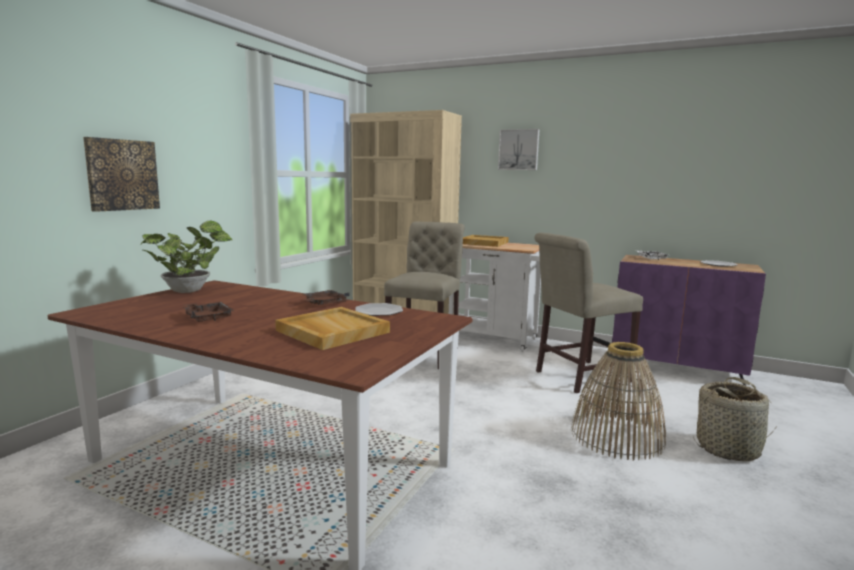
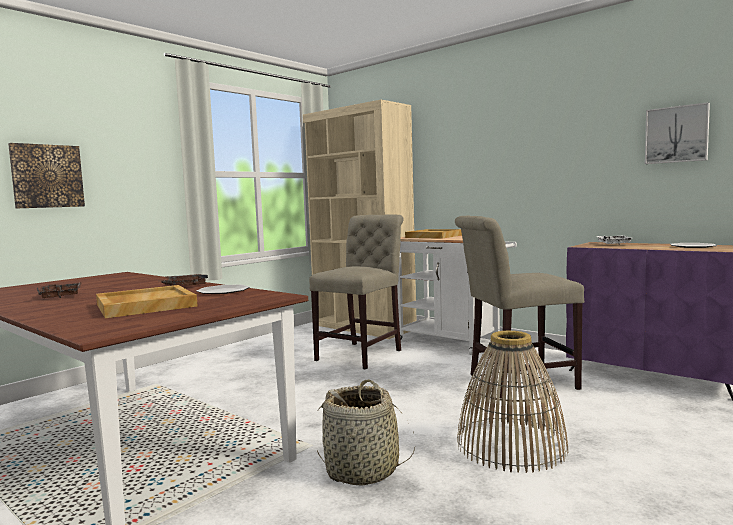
camera: 15 degrees right, 5 degrees down
(191, 290) = (91, 278): potted plant -> none
(518, 150) = (469, 134): picture -> picture (676, 134)
(728, 449) = (650, 469): basket -> basket (362, 470)

